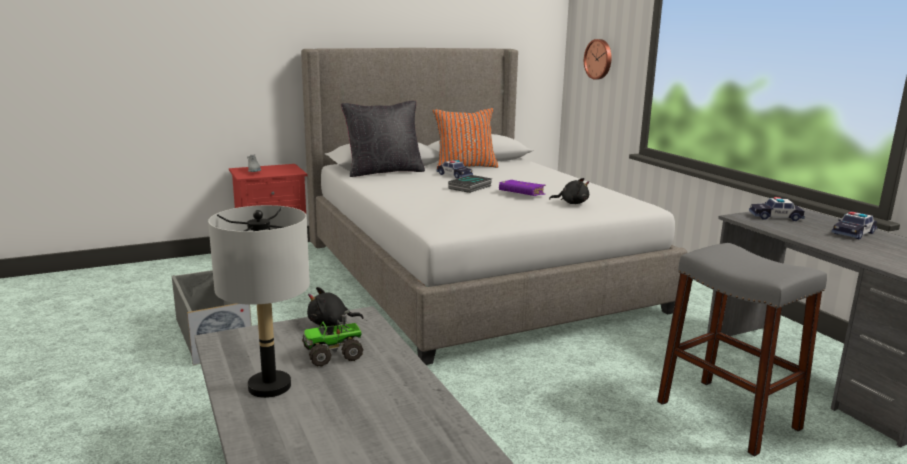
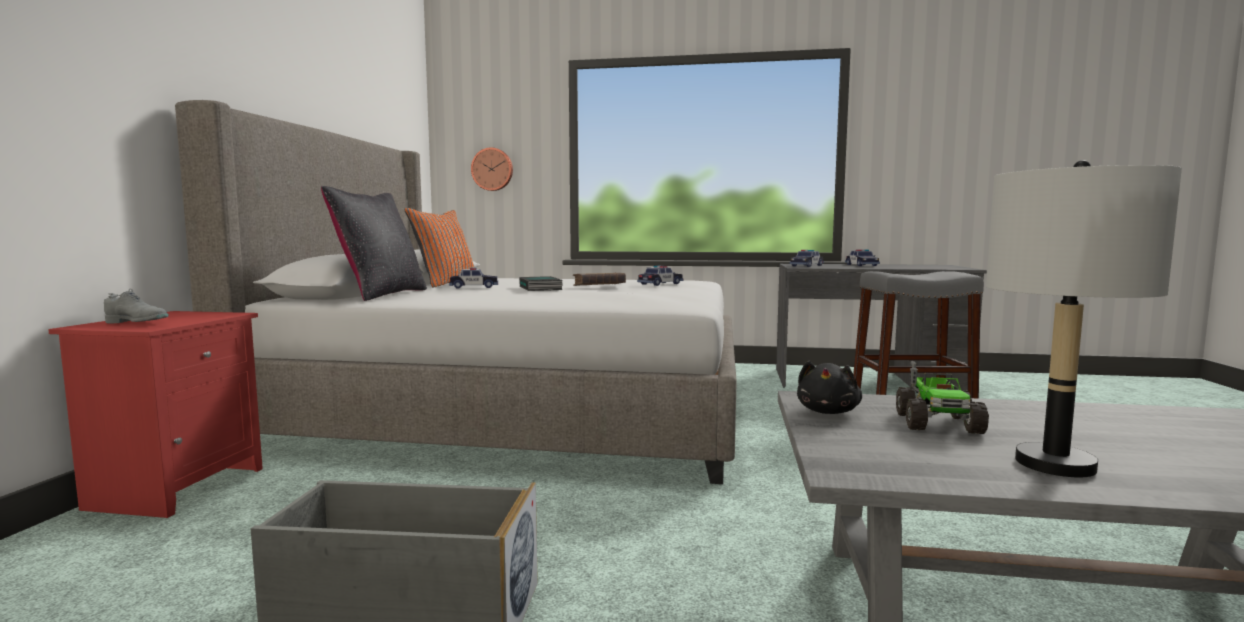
camera: 55 degrees left, 10 degrees down
(521, 194) = (599, 286): purple book -> brown book
(572, 203) = (660, 284): black plush toy -> toy car

